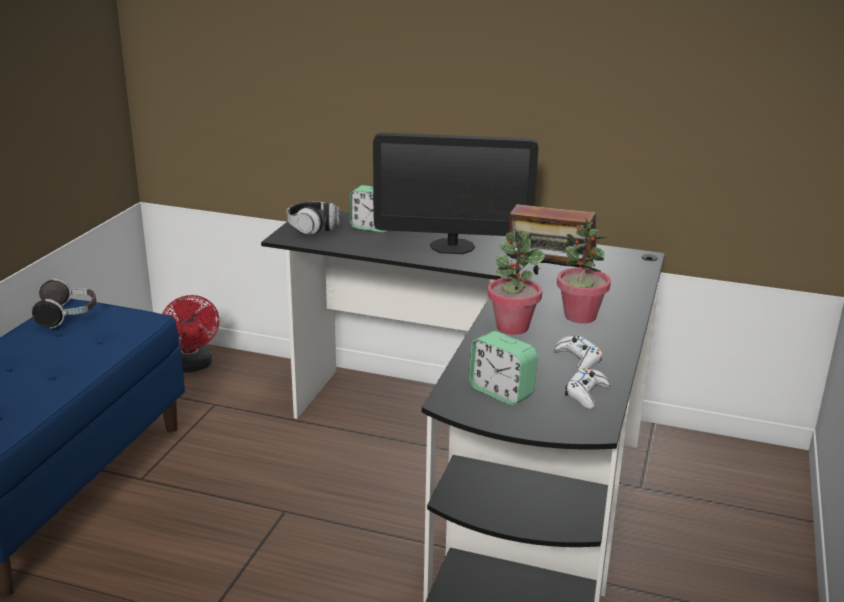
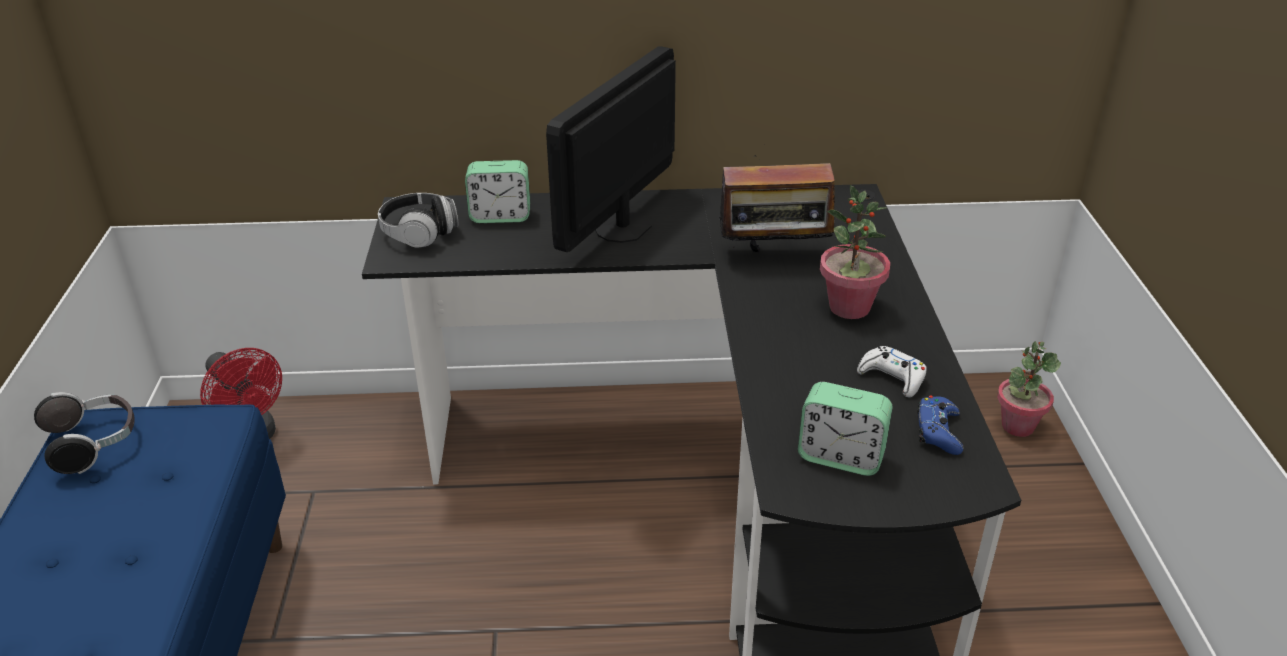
camera: 20 degrees left, 10 degrees up
(452, 246) = (622, 227): monitor -> monitor turned 135 degrees clockwise
(512, 327) = (783, 345): potted plant -> potted plant (1017, 426)
(586, 394) = (938, 432): white game controller -> blue game controller

